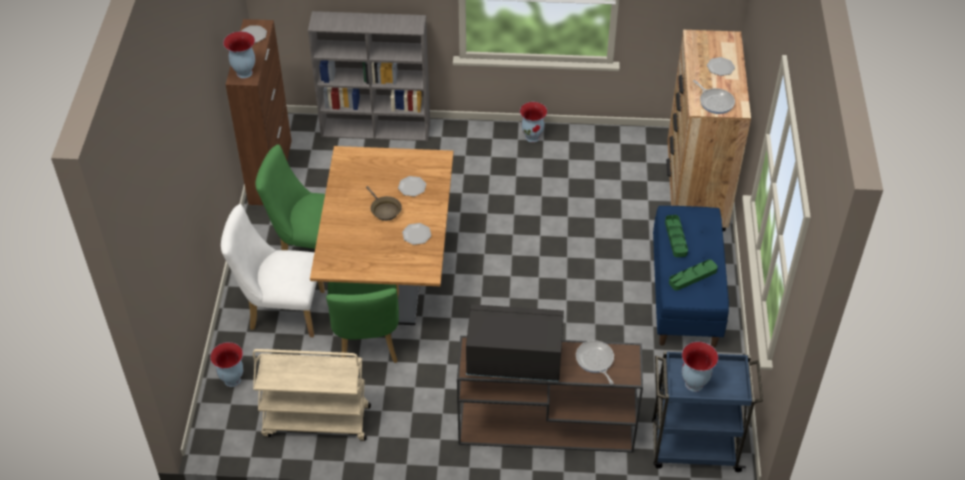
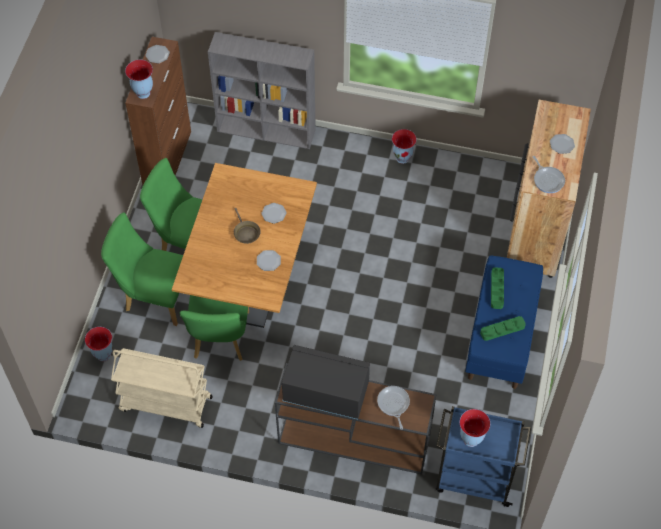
camera: 10 degrees right, 10 degrees up
(281, 310) = (154, 296): white chair -> green chair

